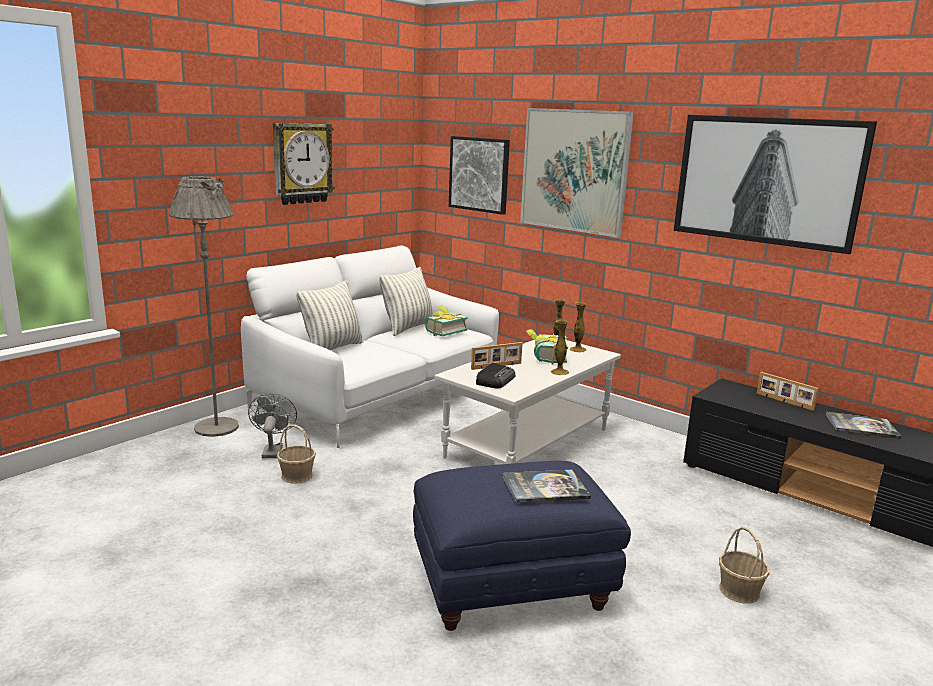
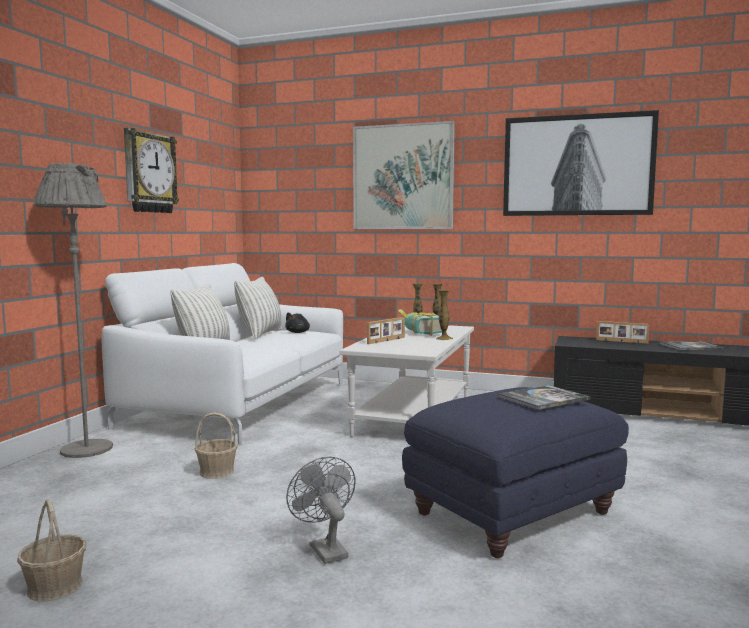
camera: 20 degrees left, 10 degrees down
(272, 450) = (170, 457): grey fan -> grey fan (324, 549)
(443, 331) = (298, 332): book -> black plush toy
(479, 174) = (306, 191): picture -> none
(495, 380) = (399, 347): radio -> none
(739, 591) = (687, 479): basket -> basket (55, 586)

